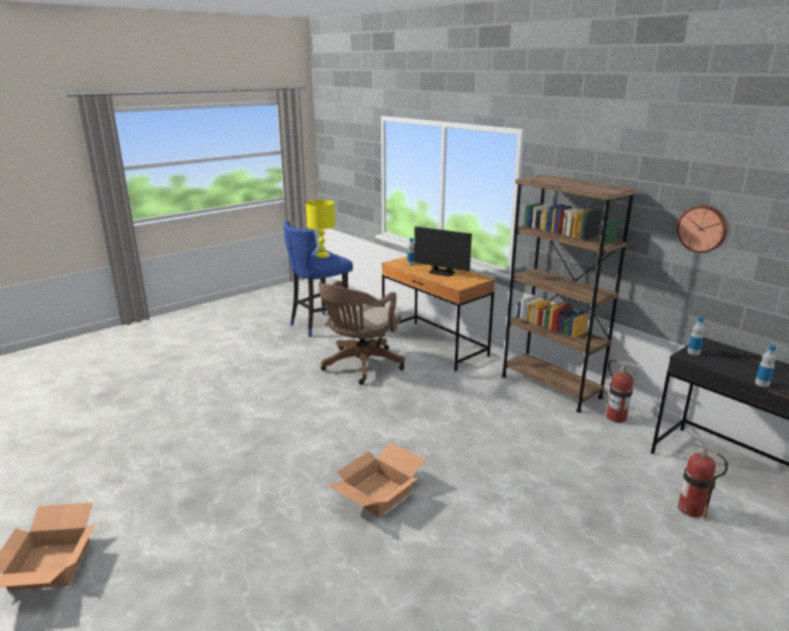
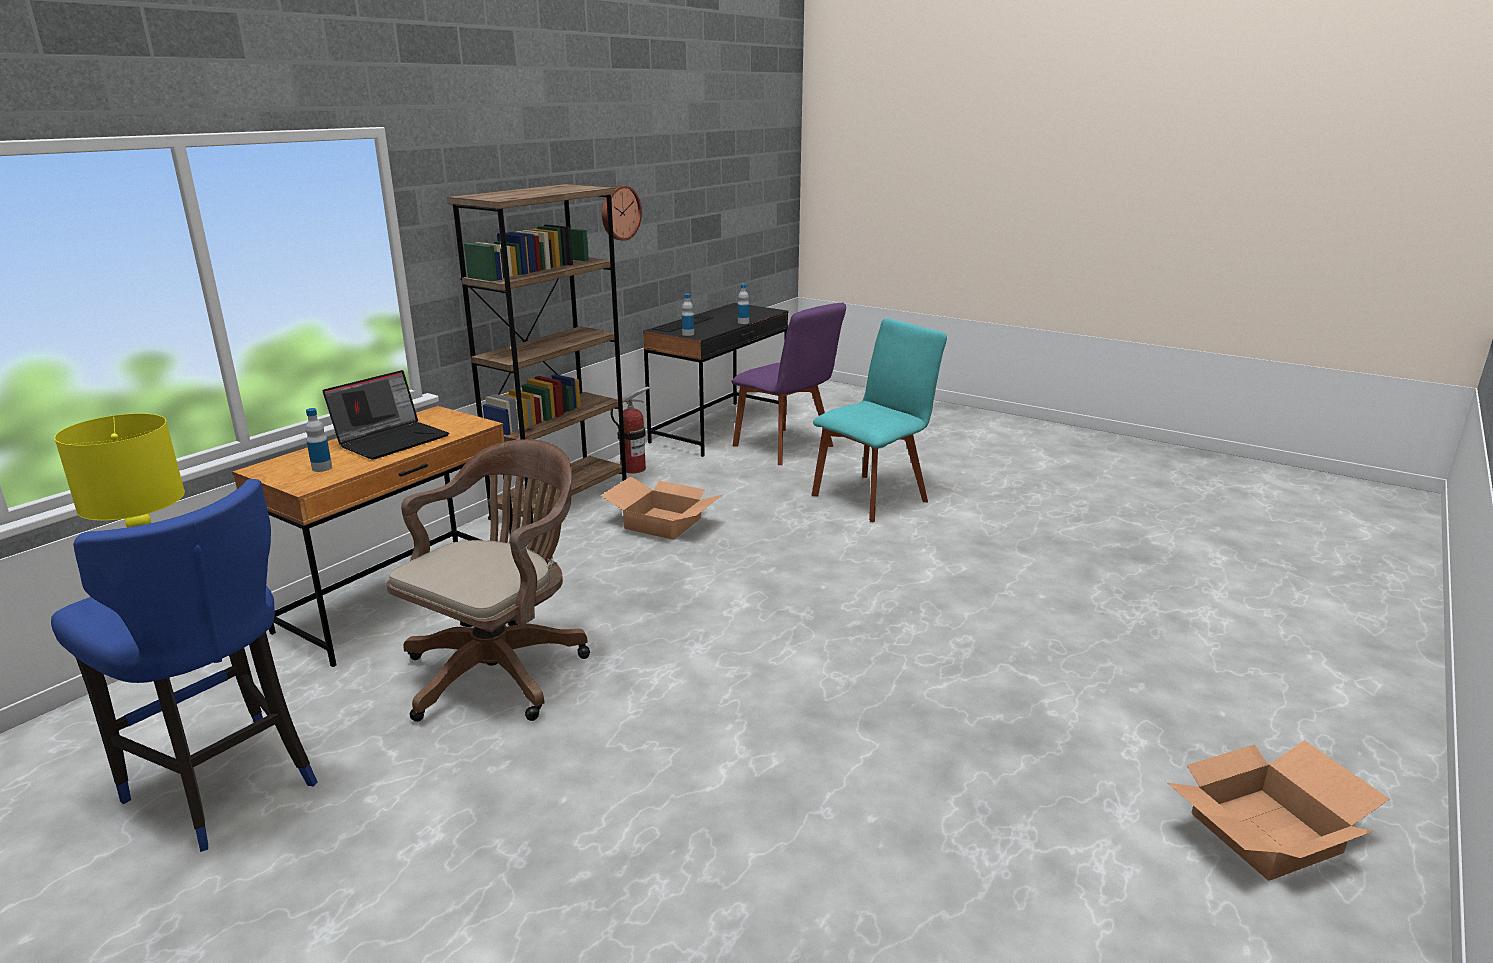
camera: 105 degrees left, 0 degrees up
(360, 366) = (502, 669): brown office chair -> brown office chair turned 75 degrees counterclockwise
(378, 494) = (880, 590): cardboard box -> cardboard box (664, 523)
(442, 272) = (392, 440): monitor -> laptop
(556, 539) = (873, 496): none -> turquoise chair
(690, 509) = (786, 448): fire extinguisher -> purple chair

